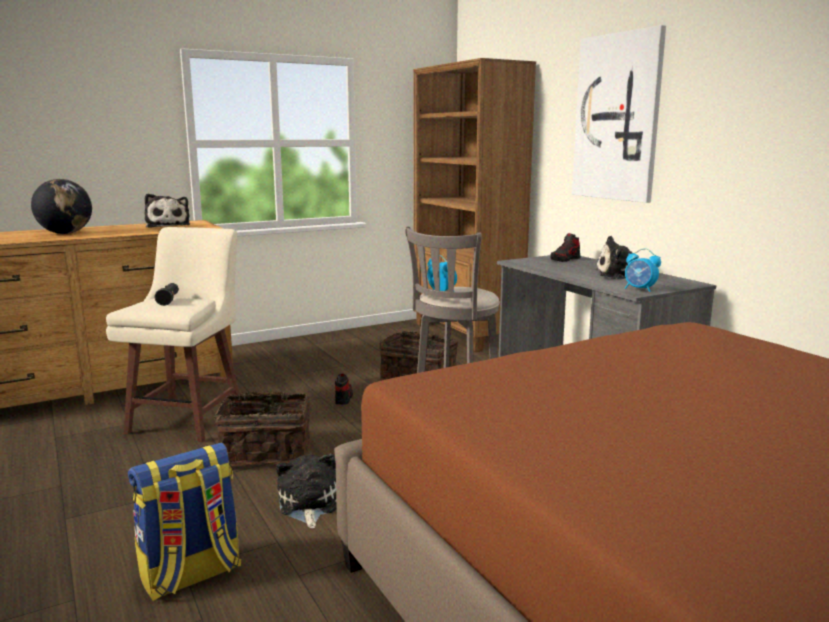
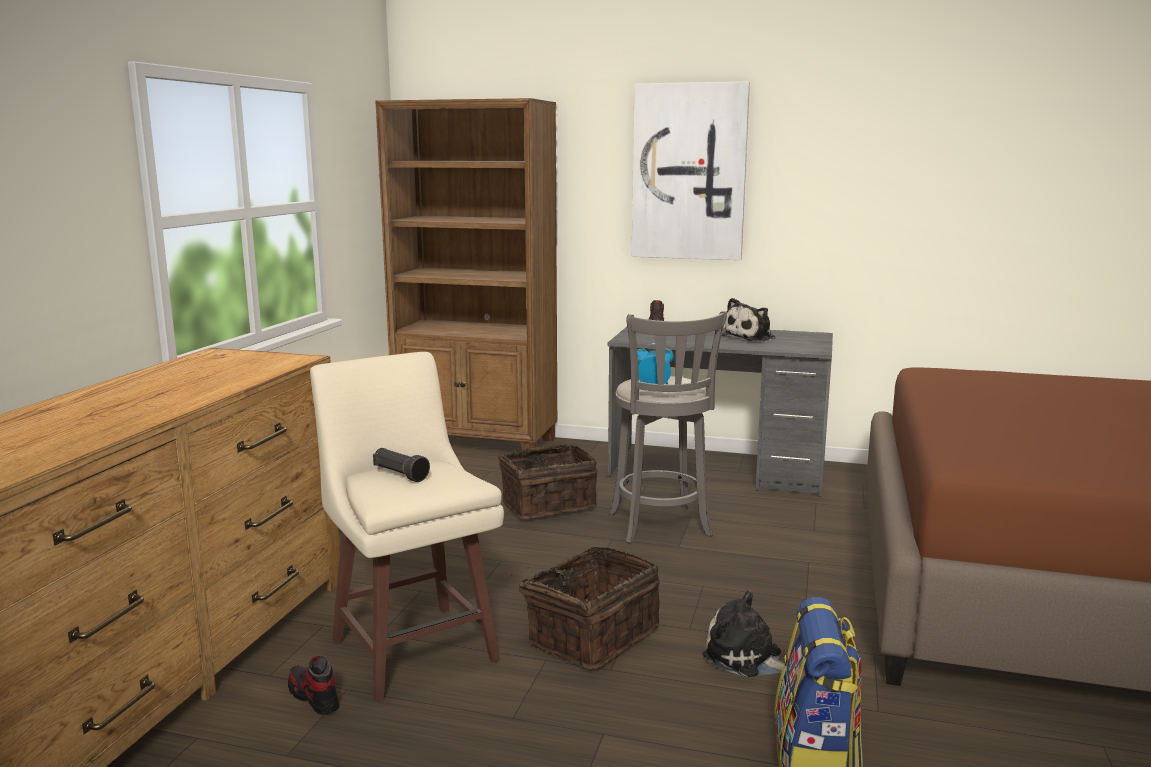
camera: 45 degrees left, 0 degrees up
(65, 233) = (110, 408): globe -> none
(168, 225) = (211, 365): plush toy -> none
(343, 397) = (523, 551): shoe -> shoe (313, 697)
(640, 289) = (809, 347): alarm clock -> none

